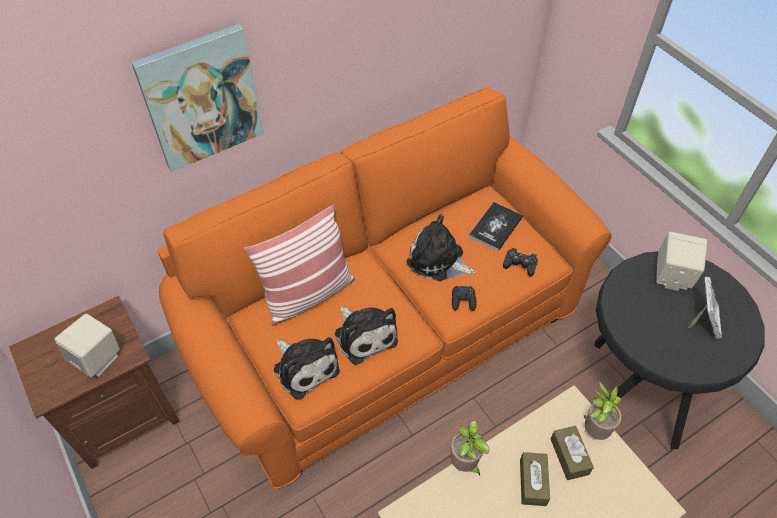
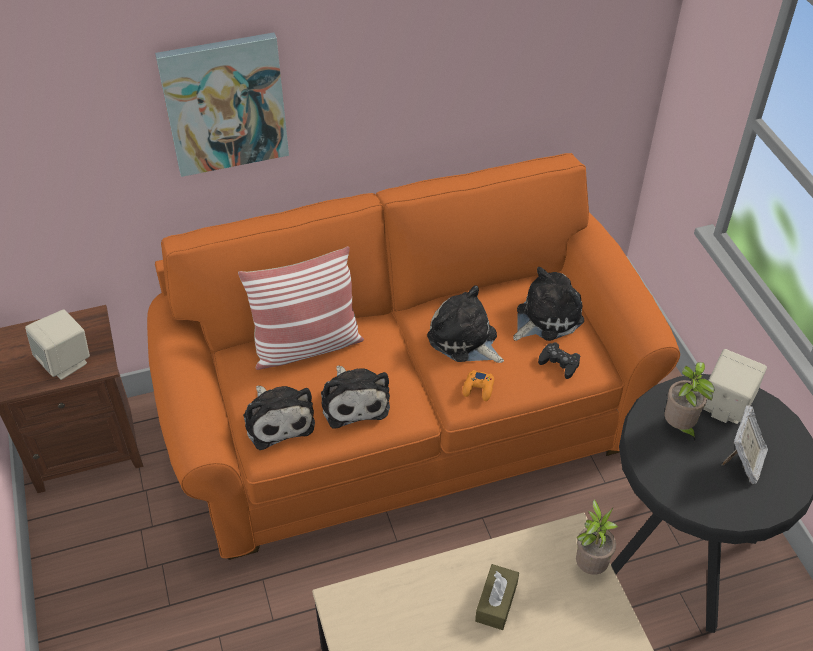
camera: 15 degrees right, 5 degrees down
(463, 300) = (478, 388): black game controller -> orange game controller
(465, 464) = (426, 565): potted plant -> potted plant (679, 427)
(495, 227) = (545, 317): book -> plush toy
(569, 456) = (549, 585): brown tissue box -> none

